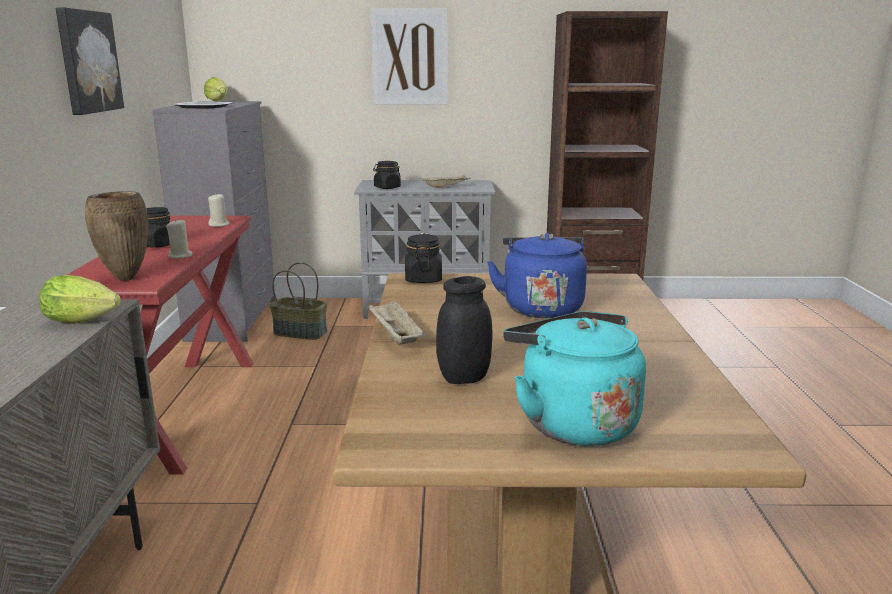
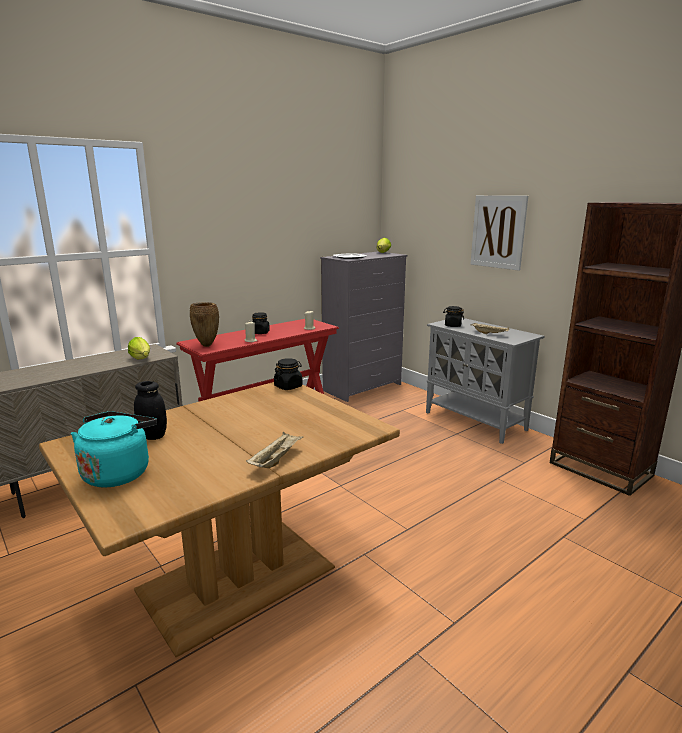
camera: 50 degrees right, 0 degrees up
(87, 62) = (267, 232): picture -> none
(301, 332) = (379, 407): basket -> none
(394, 336) = (192, 408): beige tray -> beige tray (276, 460)
(541, 307) = (282, 423): blue kettle -> none

